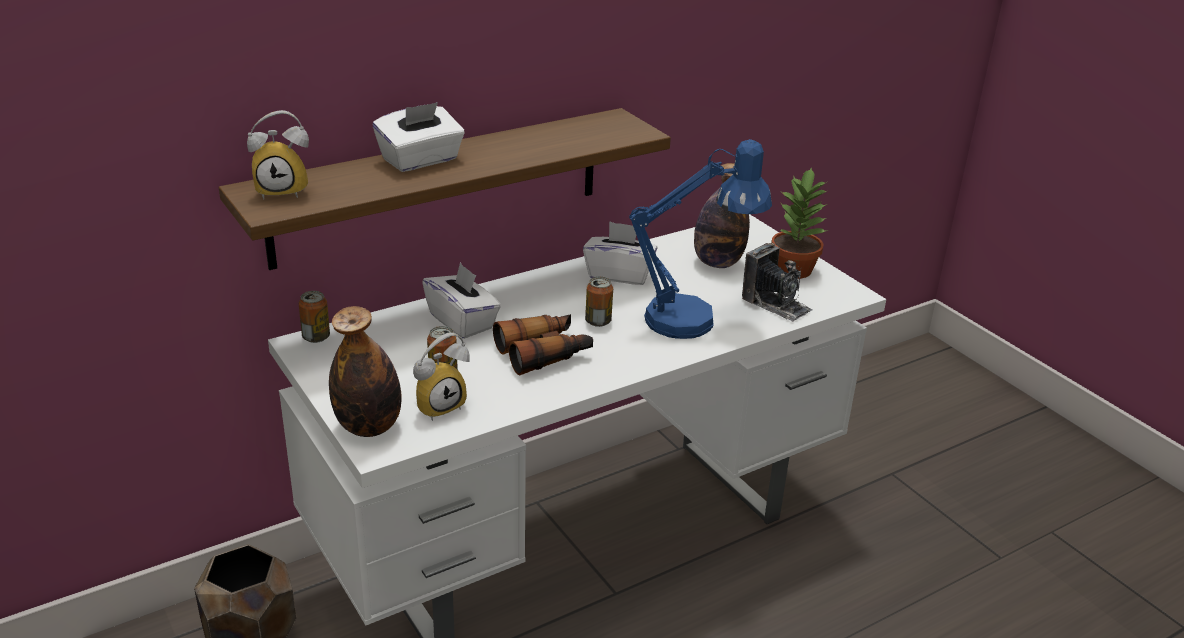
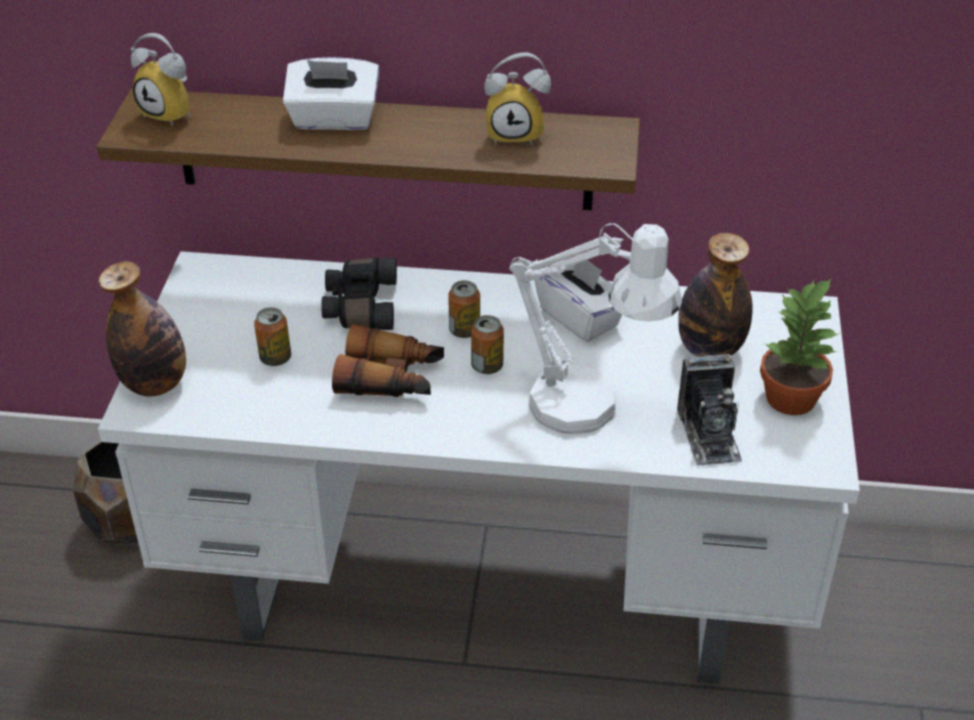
camera: 40 degrees right, 10 degrees up
(316, 337) = (218, 267): can -> can (464, 330)
(439, 405) = (234, 390): alarm clock -> alarm clock (517, 134)
(462, 321) = (359, 306): white tissue box -> black binoculars
(694, 319) = (590, 411): blue table lamp -> white table lamp

